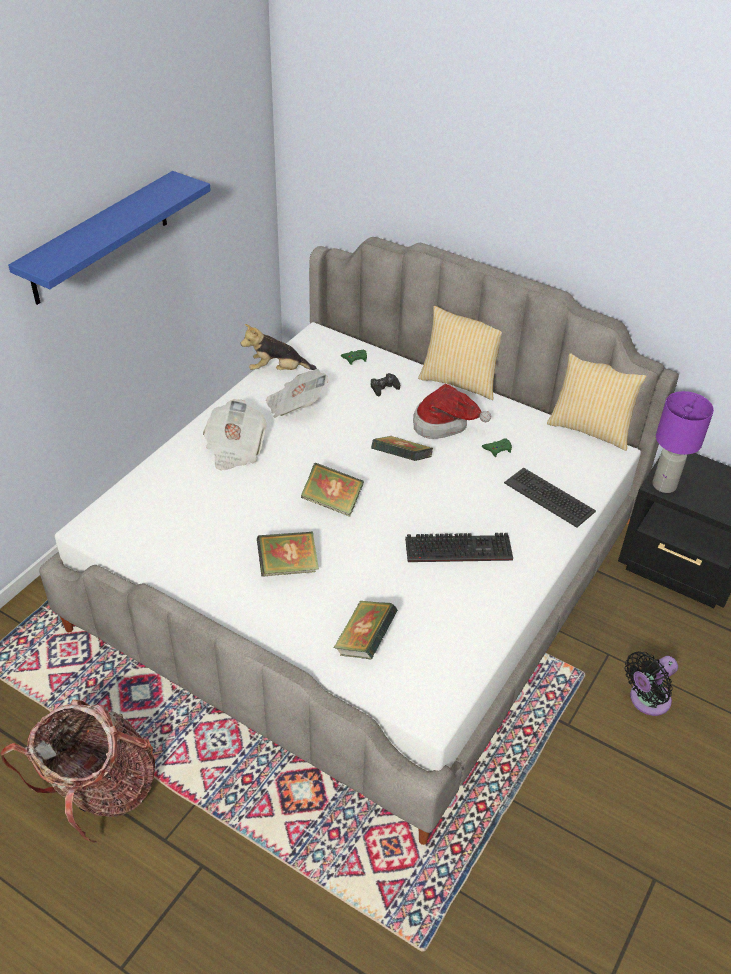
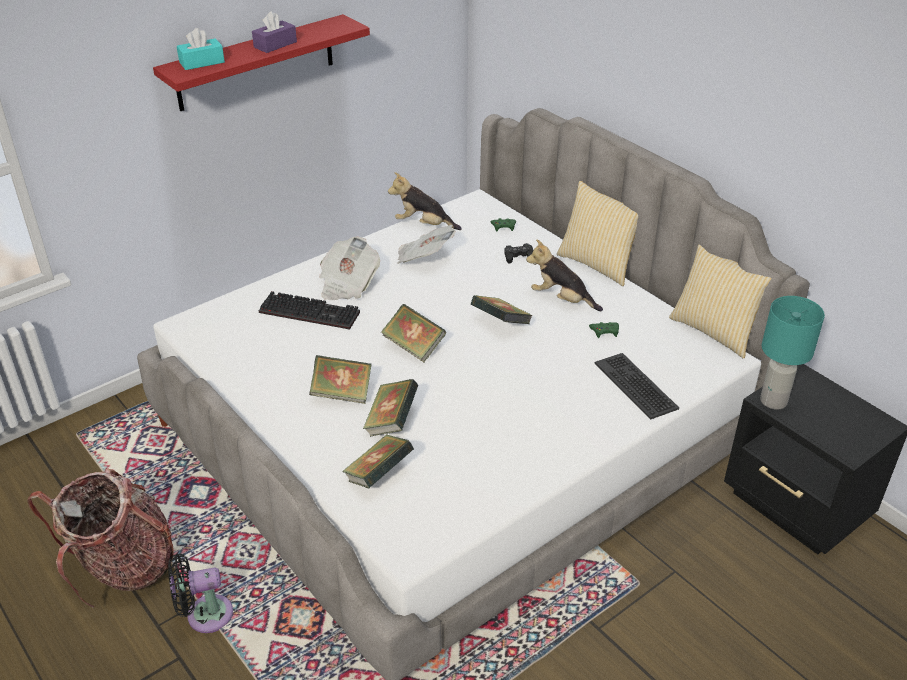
camera: 20 degrees right, 5 degrees down
(59, 251) = (202, 62): none -> turquoise tissue box
(100, 238) = (256, 63): blue shelf -> red shelf
(125, 217) = (275, 44): none -> purple tissue box
(349, 584) = (391, 422): none -> book
(444, 424) = (561, 299): hat -> plush toy
(460, 548) = (517, 413): keyboard -> keyboard (311, 312)
(646, 700) = (696, 627): black fan -> black fan (204, 615)
(664, 485) = (773, 401): purple table lamp -> turquoise table lamp

